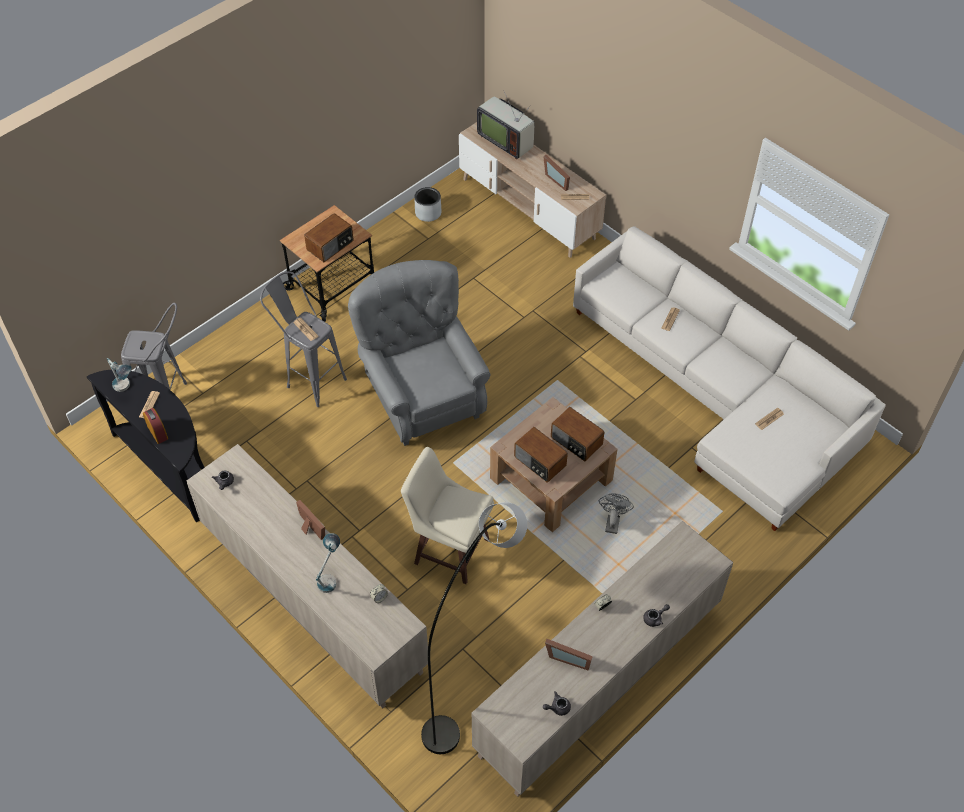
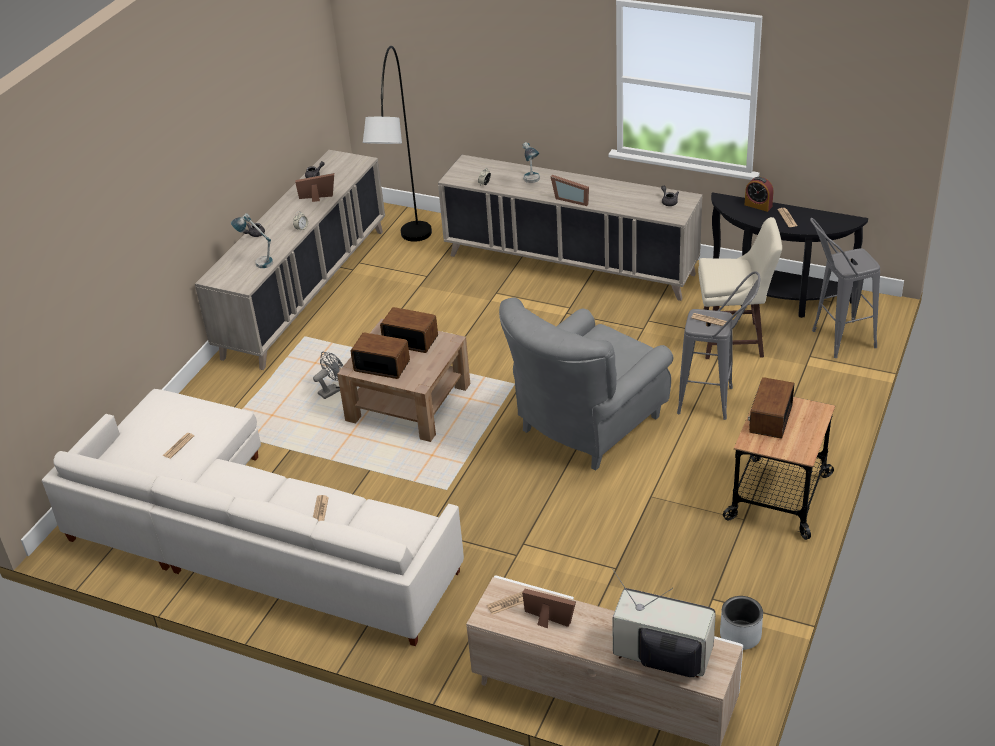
camera: 160 degrees right, 15 degrees down
(126, 389) = (821, 221): table lamp -> table lamp (257, 262)
(422, 395) = (586, 427): grey armchair -> grey armchair turned 90 degrees clockwise
(449, 549) = (476, 326): beige stool -> beige stool (734, 341)
(612, 521) = (332, 390): grey fan -> grey fan turned 120 degrees counterclockwise

